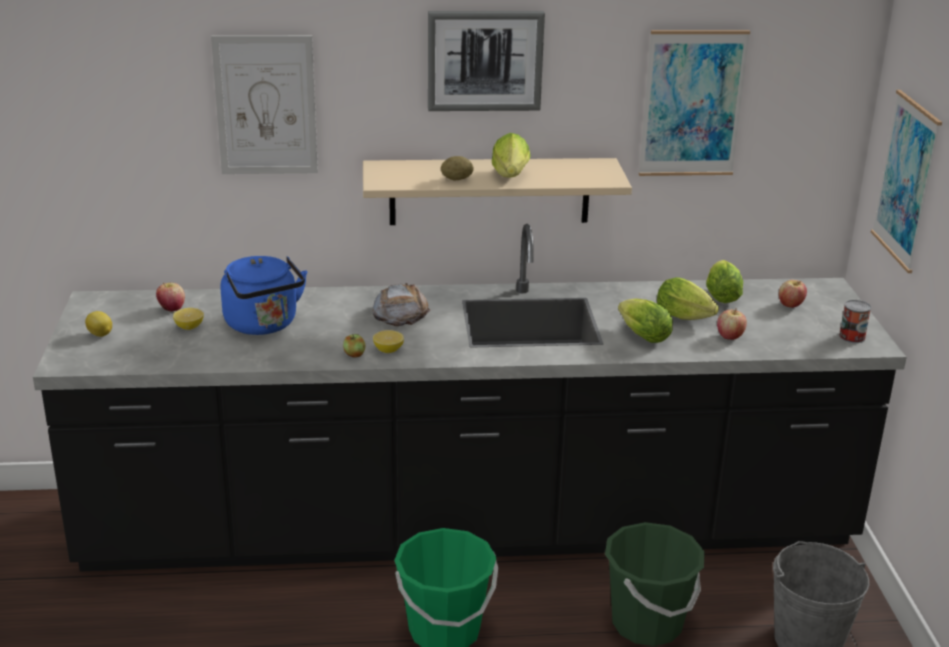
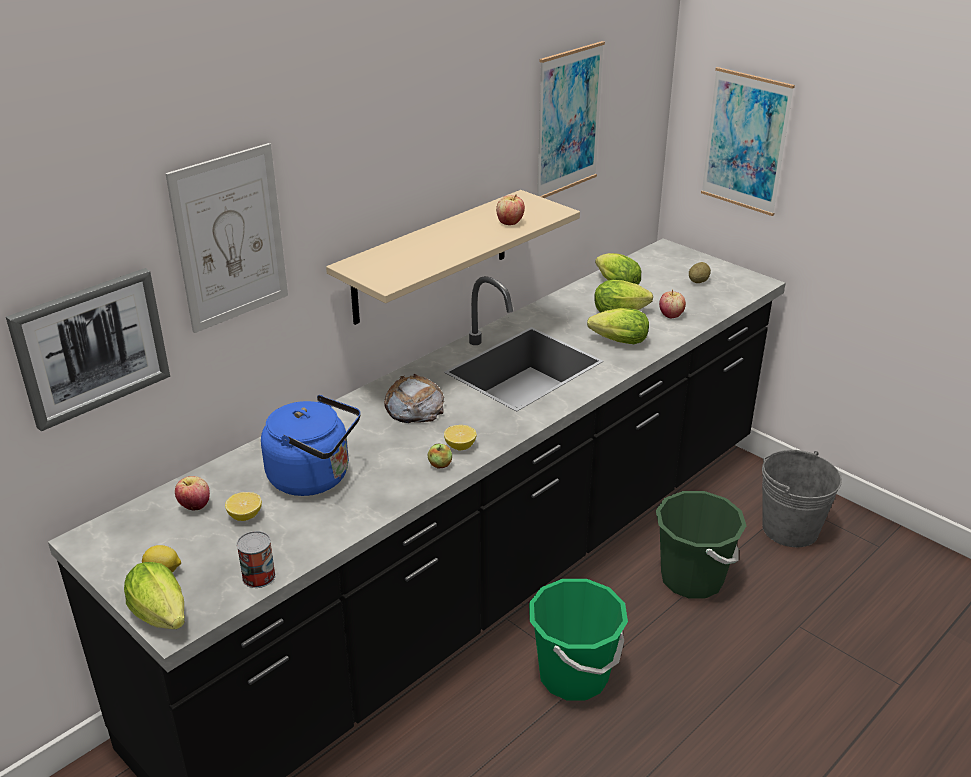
camera: 40 degrees left, 5 degrees up
(457, 179) = (442, 254): potato -> potato (698, 281)
(484, 60) = (420, 125): picture -> picture (91, 346)
(510, 177) = (480, 236): lettuce -> lettuce (163, 618)
(790, 305) = (667, 273): apple -> apple (510, 223)
(852, 337) = (737, 282): can -> can (259, 576)

